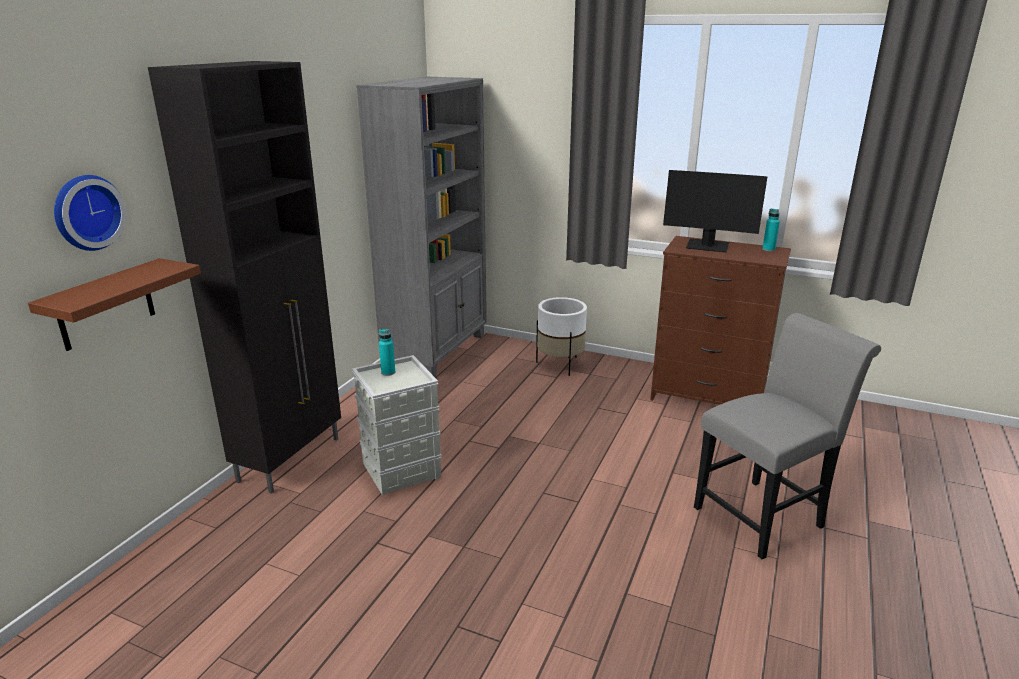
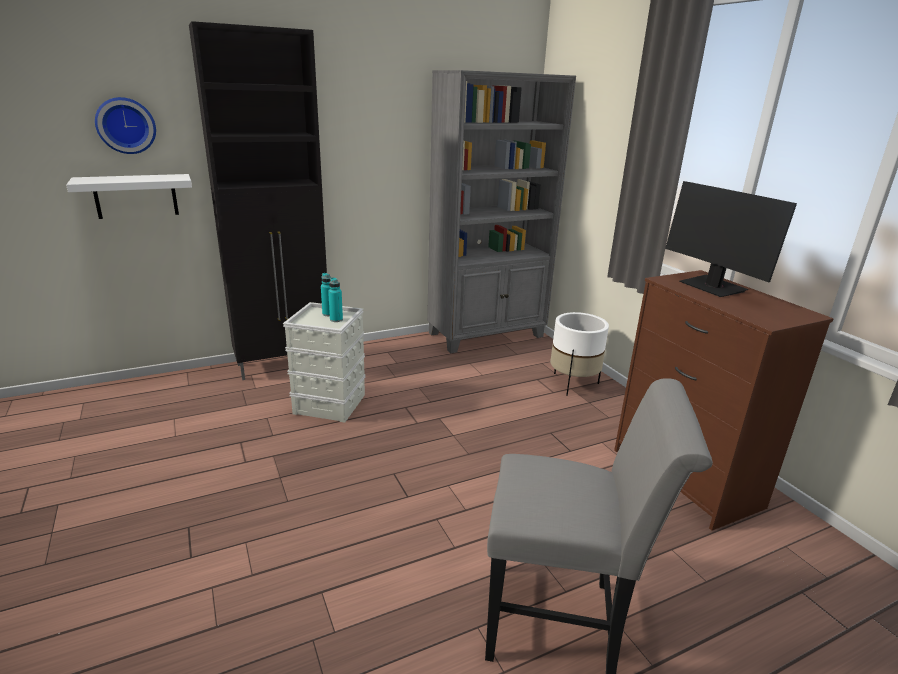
camera: 40 degrees right, 0 degrees up
(106, 305) = (136, 196): brown shelf -> white shelf
(768, 249) = (792, 310): turquoise bottle -> turquoise bottle (336, 319)

